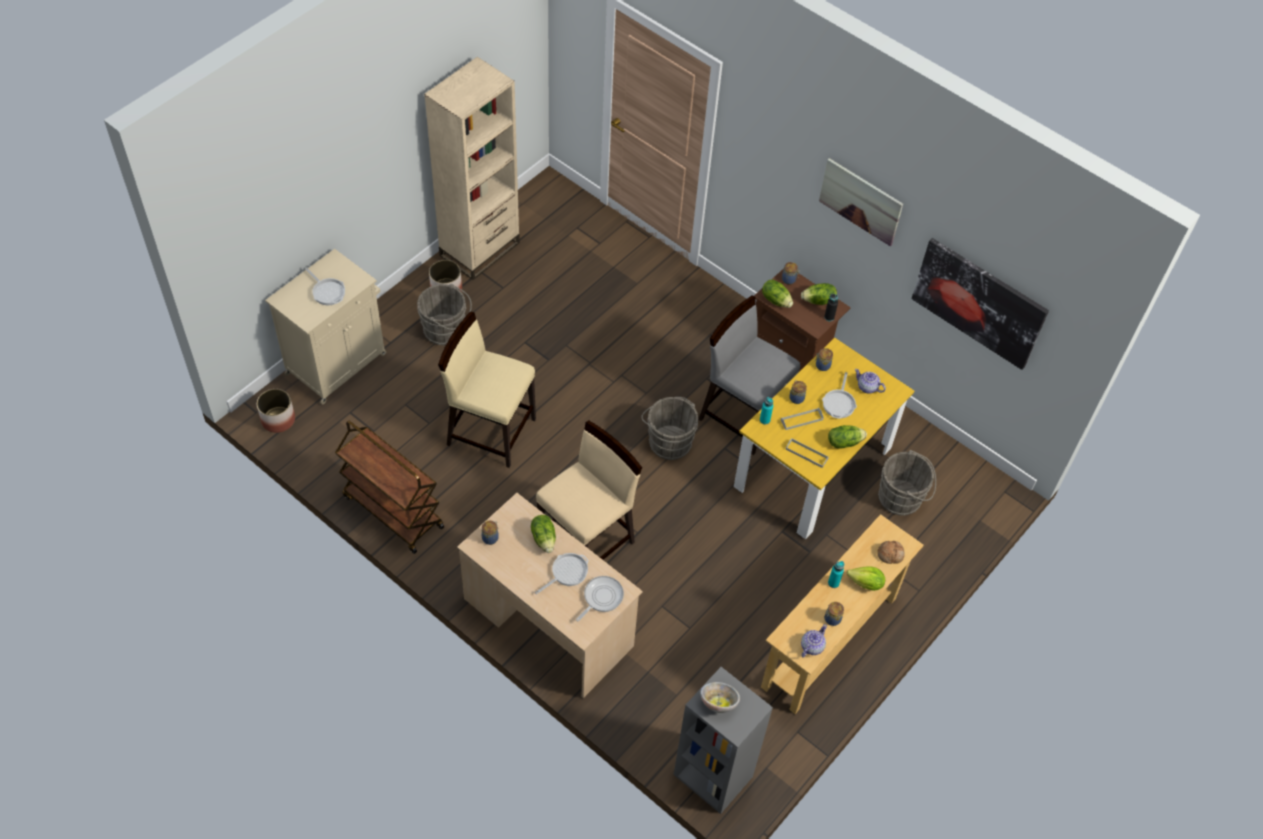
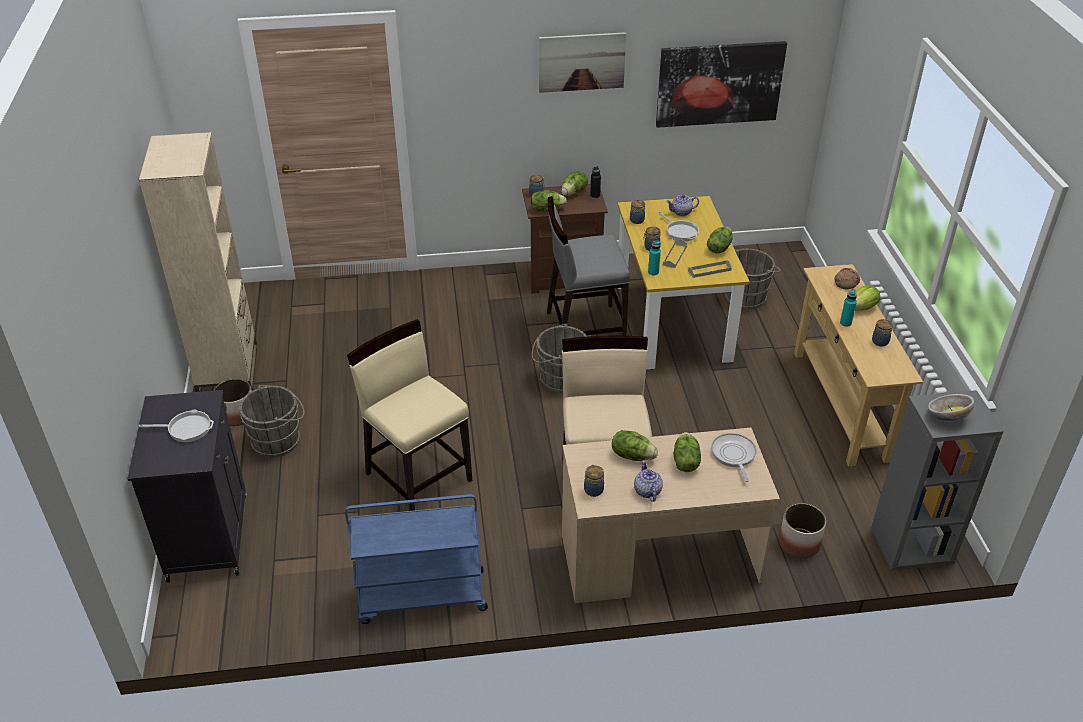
camera: 45 degrees left, 15 degrees down
(278, 420) = (209, 622): planter -> planter (799, 543)
(337, 363) = (208, 535): beige cabinet -> black cabinet
(392, 511) = (421, 597): brown cart -> blue cart
(490, 431) = (418, 475): beige chair -> beige chair turned 75 degrees clockwise
(567, 572) = (685, 461): frying pan -> lettuce
(811, 646) = (897, 366): teapot -> teapot (647, 491)

